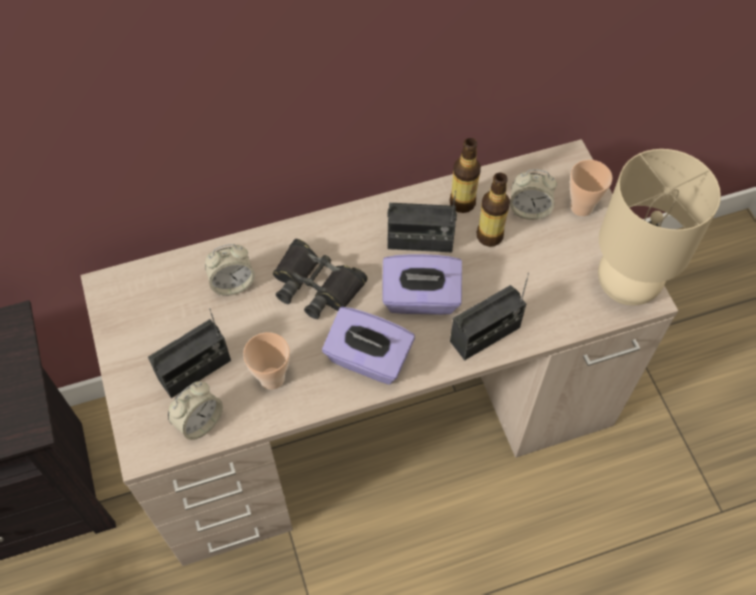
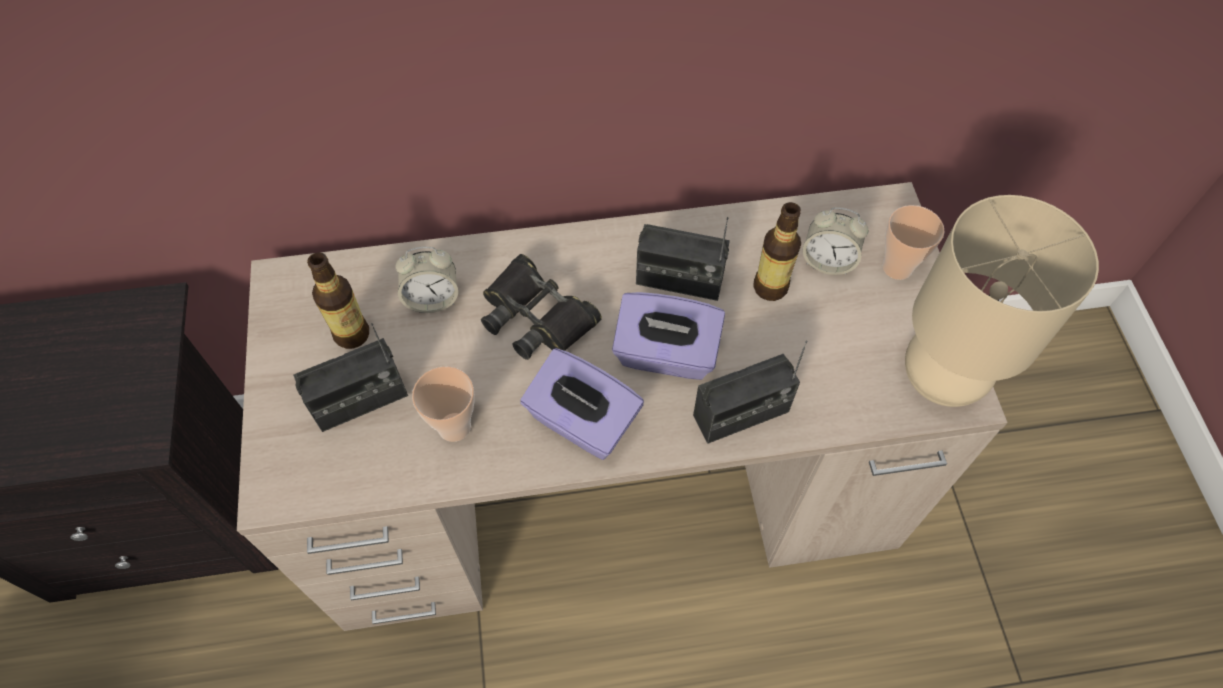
camera: 10 degrees right, 0 degrees up
(199, 422) = (350, 468): alarm clock -> none
(462, 203) = (743, 240): bottle -> bottle (352, 334)

